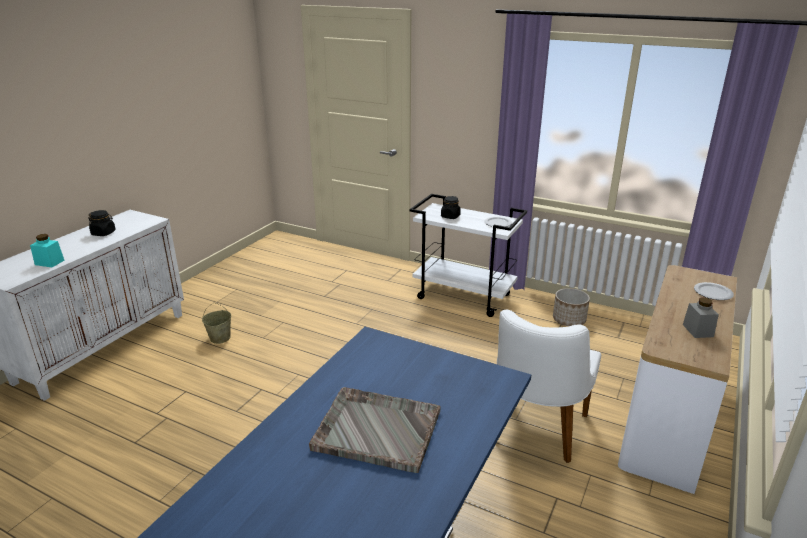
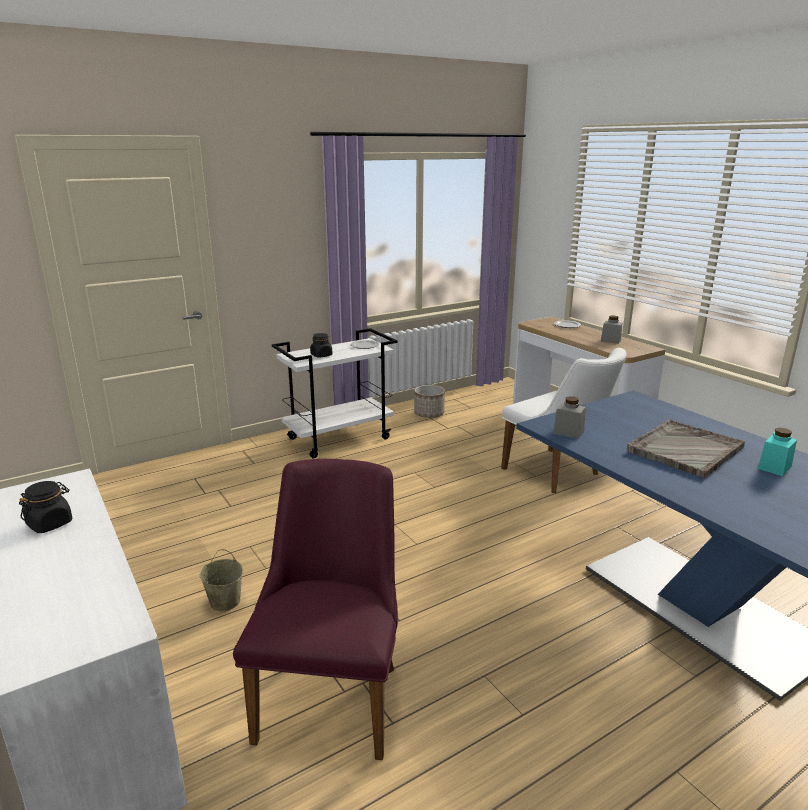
camera: 60 degrees left, 5 degrees down
(49, 262) = (97, 583): turquoise jar -> turquoise jar (774, 467)
(154, 409) = (334, 692): none -> purple chair
(365, 355) = (568, 432): none -> grey jar

